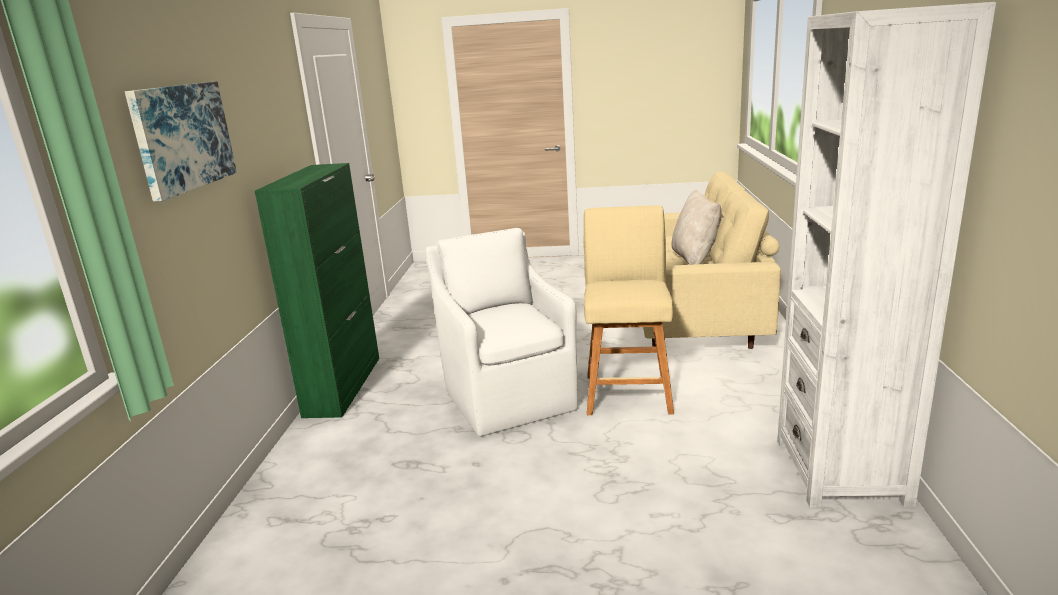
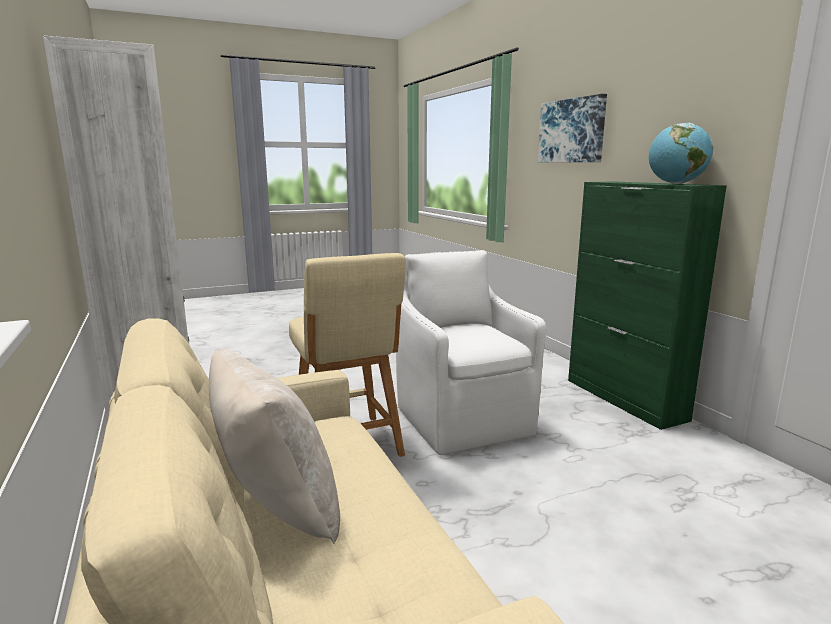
camera: 150 degrees right, 5 degrees down
(314, 169) = (675, 183): none -> globe
(508, 397) = (461, 418): white armchair -> white armchair turned 150 degrees counterclockwise

